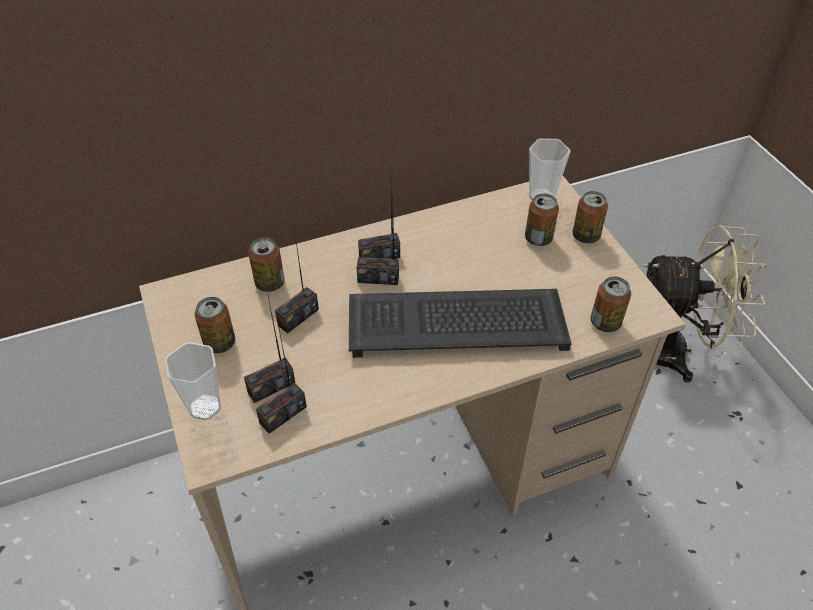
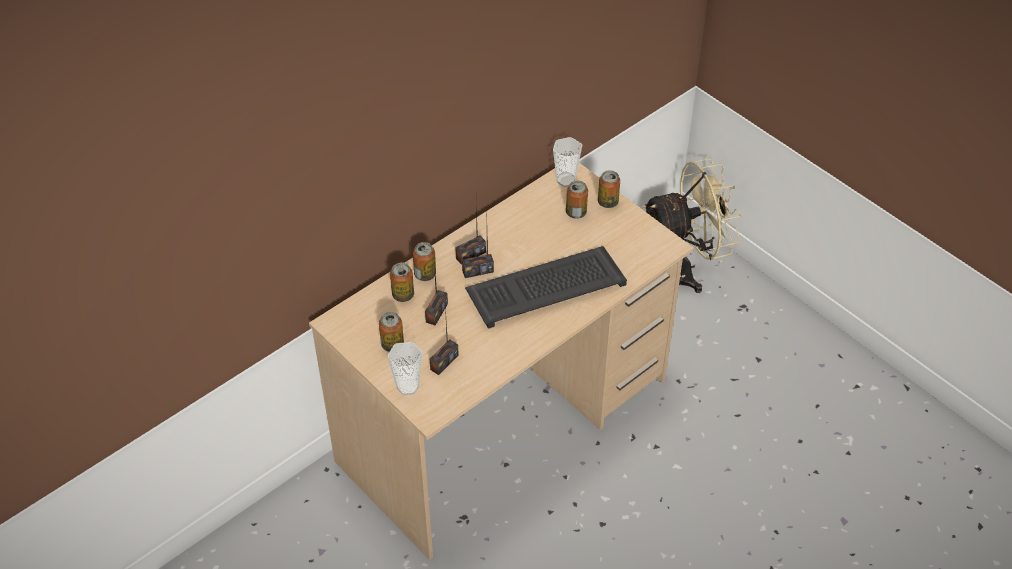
camera: 20 degrees left, 0 degrees up
(283, 415) = (461, 376): radio -> none
(605, 322) = (642, 260): can -> can (425, 274)

